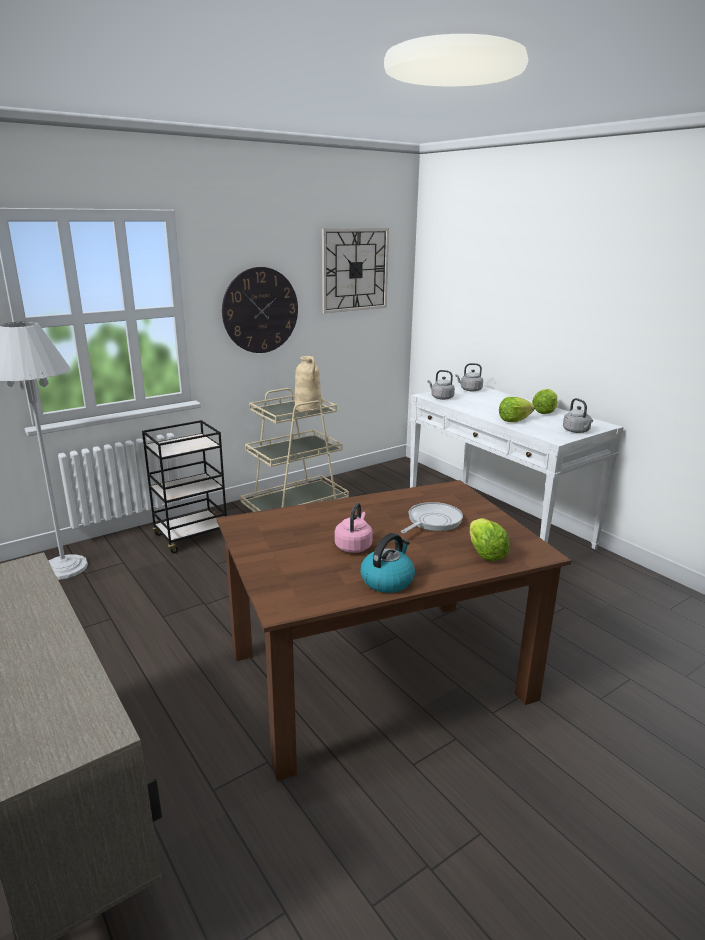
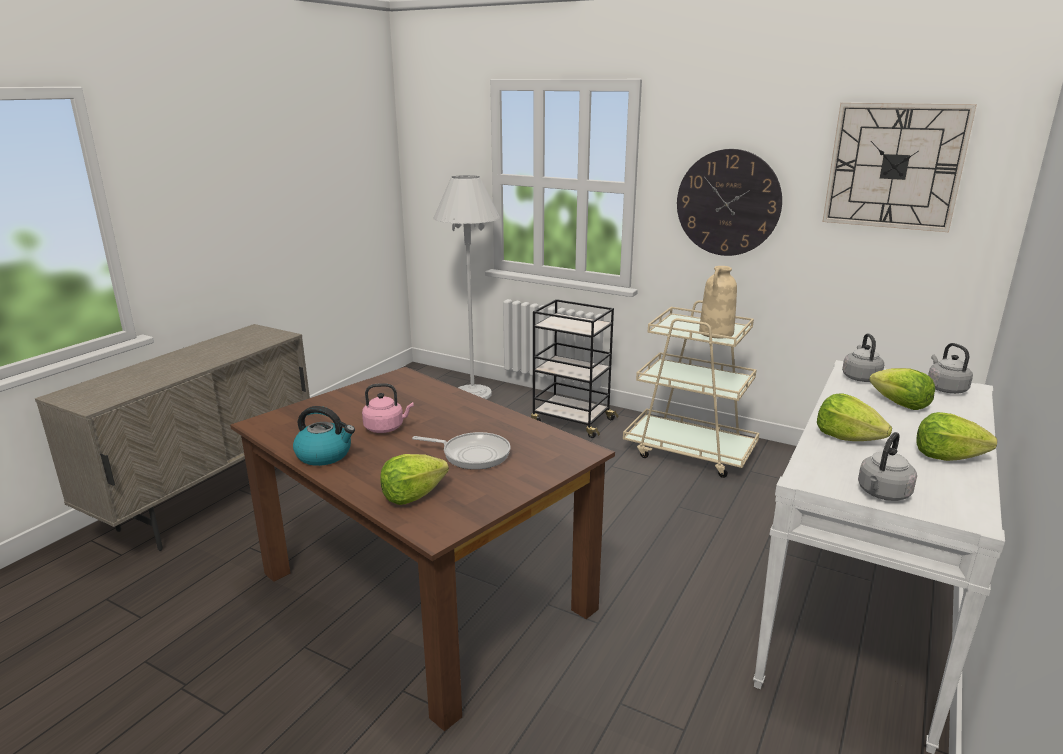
camera: 65 degrees right, 0 degrees up
(482, 401) = (899, 404): none -> lettuce

